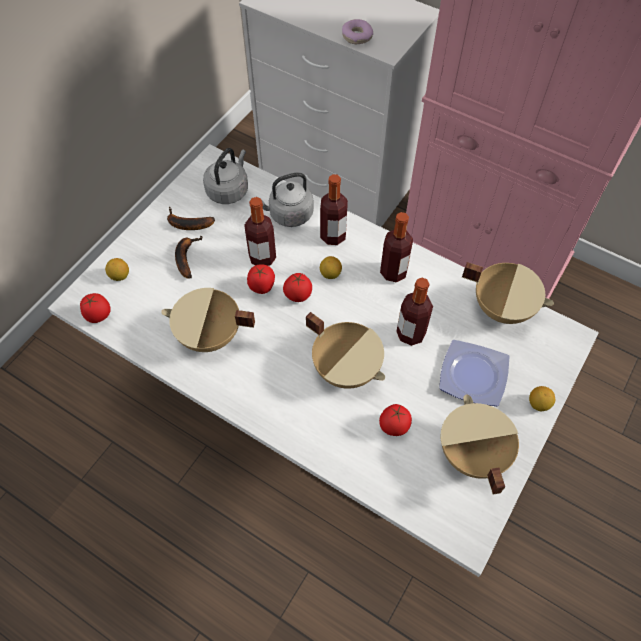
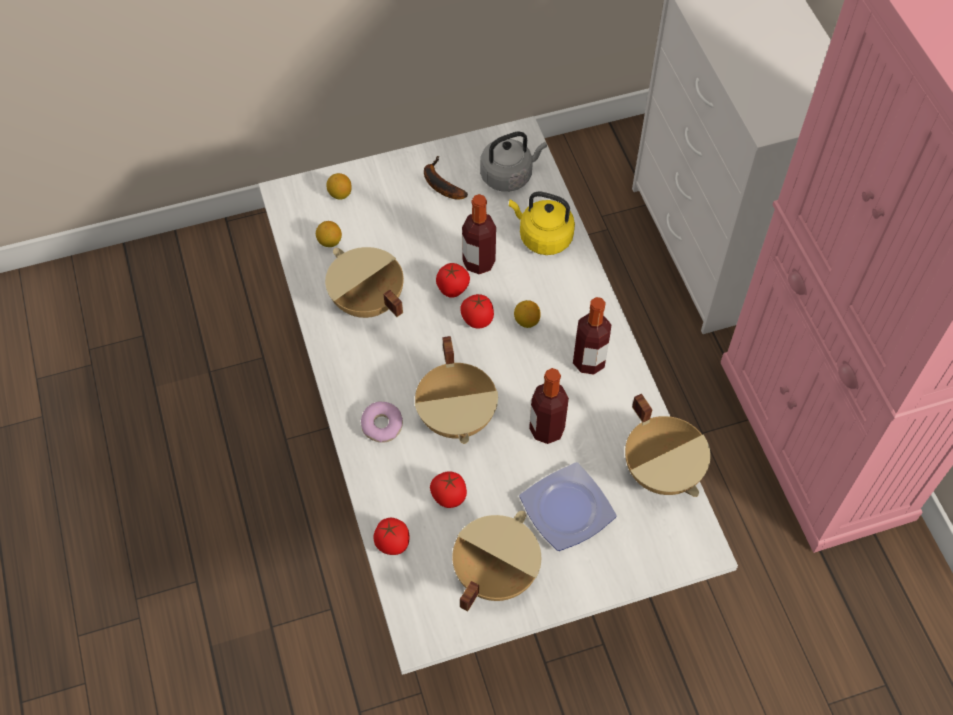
camera: 40 degrees right, 0 degrees up
(99, 316) = (292, 219): tomato -> tomato (392, 544)
(186, 257) = (411, 215): banana -> none
(288, 215) = (542, 237): grey kettle -> yellow kettle
(333, 236) = (565, 286): bottle -> none
(357, 36) = (750, 92): donut -> donut (382, 425)
(538, 404) = (602, 581): lemon -> lemon (330, 242)

